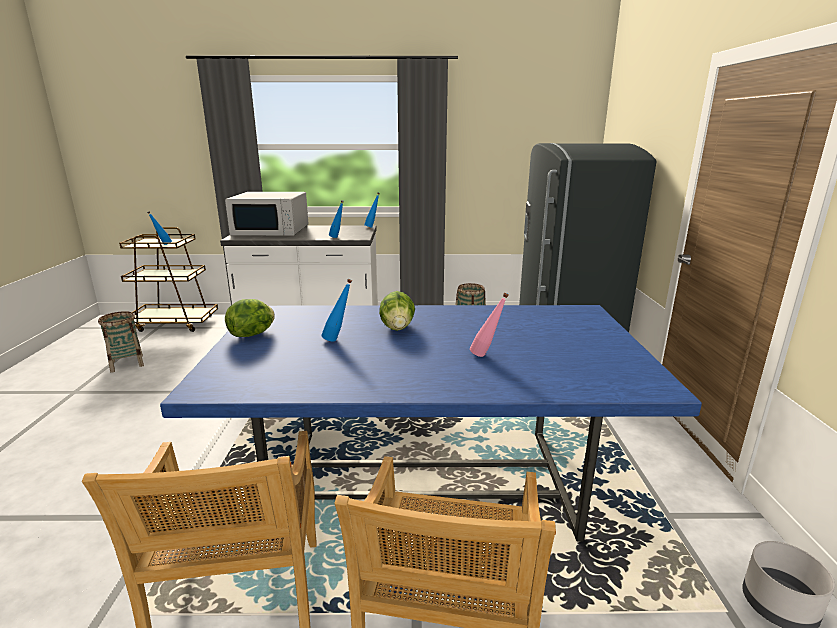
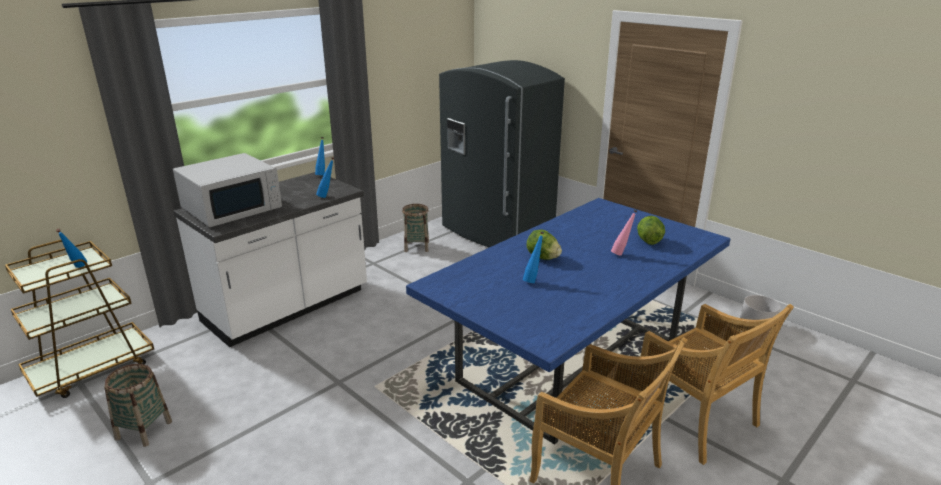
camera: 45 degrees left, 5 degrees up
(253, 334) = (475, 302): lettuce -> lettuce (648, 241)

